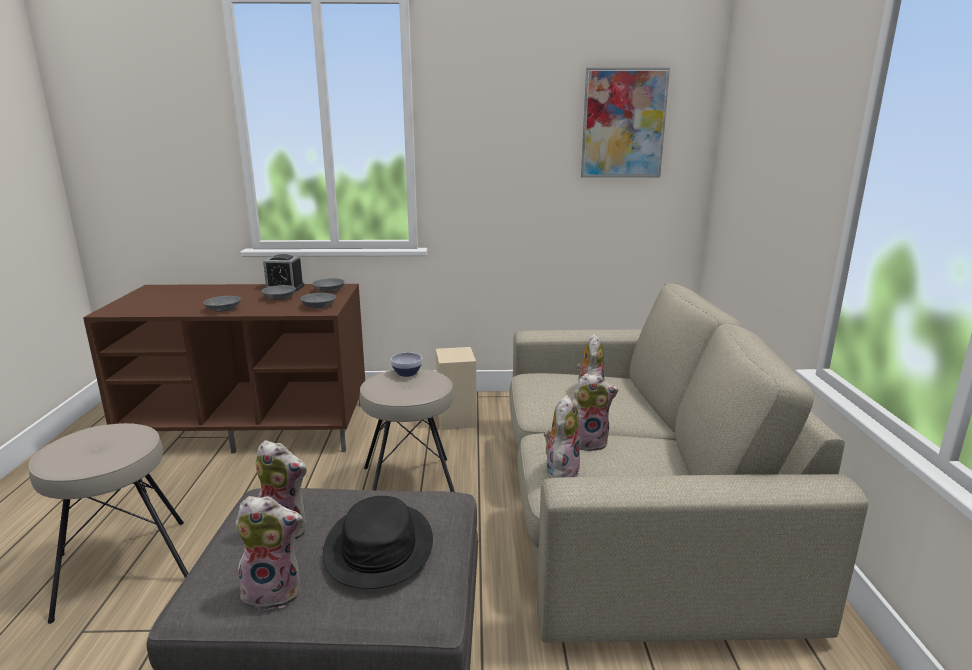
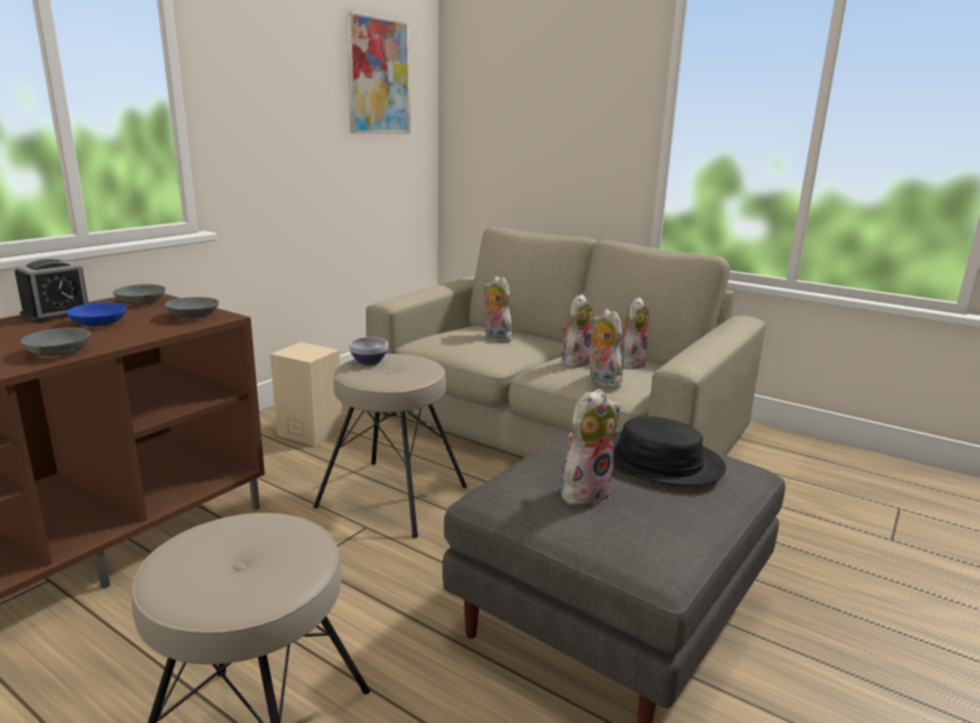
camera: 55 degrees left, 0 degrees up
(274, 591) = (681, 520): plush toy -> plush toy (630, 363)
(279, 298) = (98, 323): grey bowl -> blue bowl

